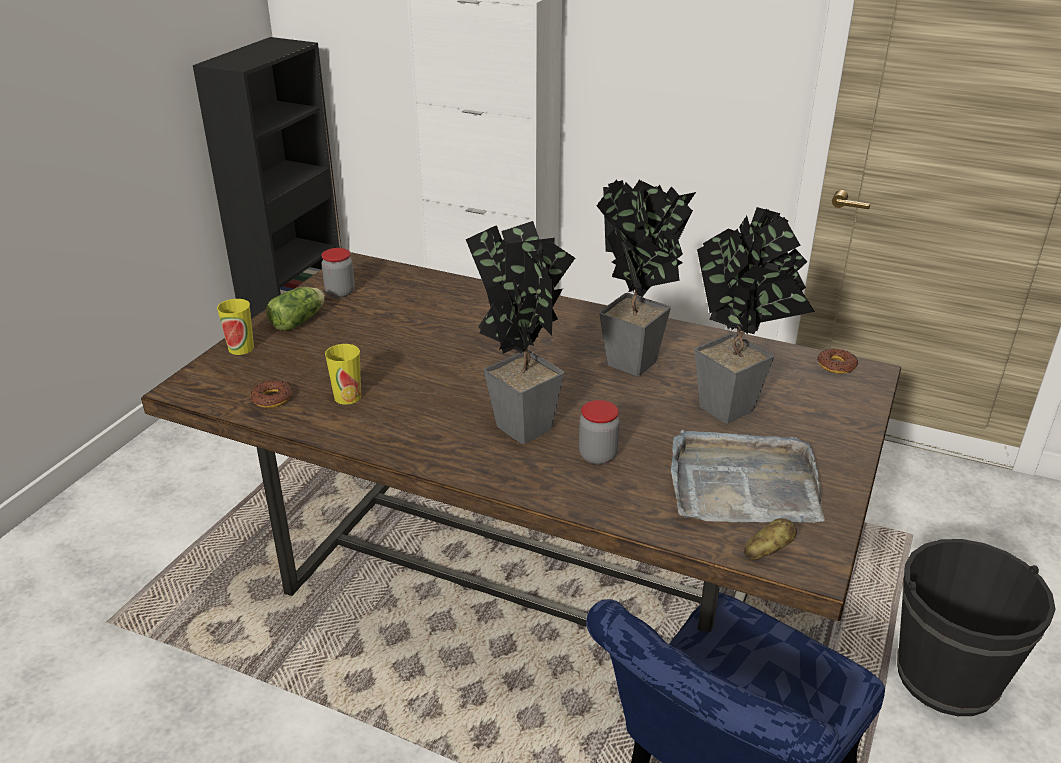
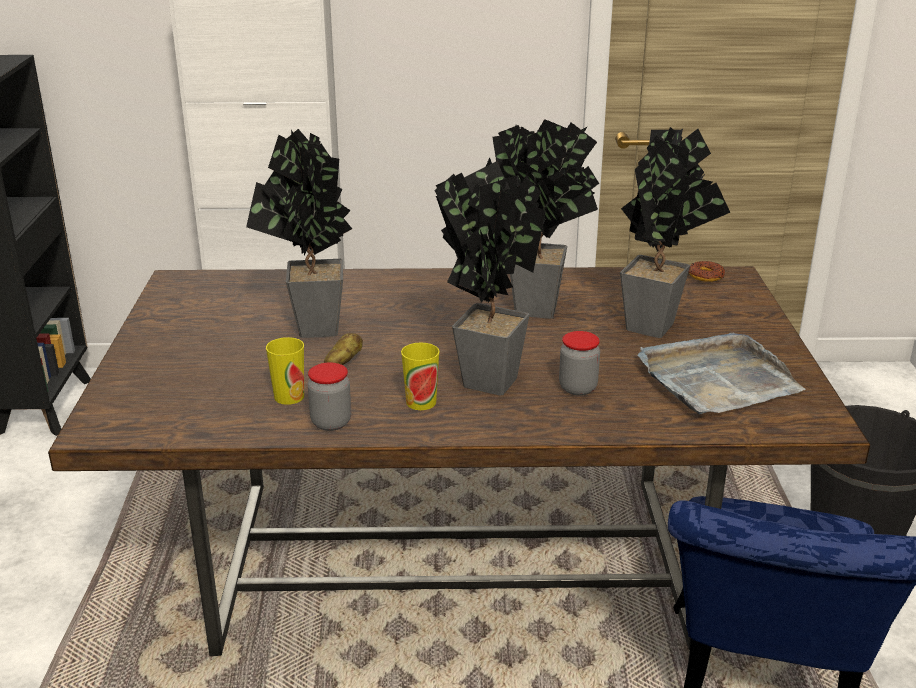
camera: 25 degrees left, 5 degrees down
(241, 348) = (124, 380): cup -> cup (421, 402)
(272, 398) = (208, 416): donut -> none
(300, 320) = (167, 341): lettuce -> none
(340, 292) = (186, 307): jar -> jar (331, 422)
(419, 339) = (314, 332): none -> potted plant
(767, 551) = (782, 423): potato -> potato (343, 363)

